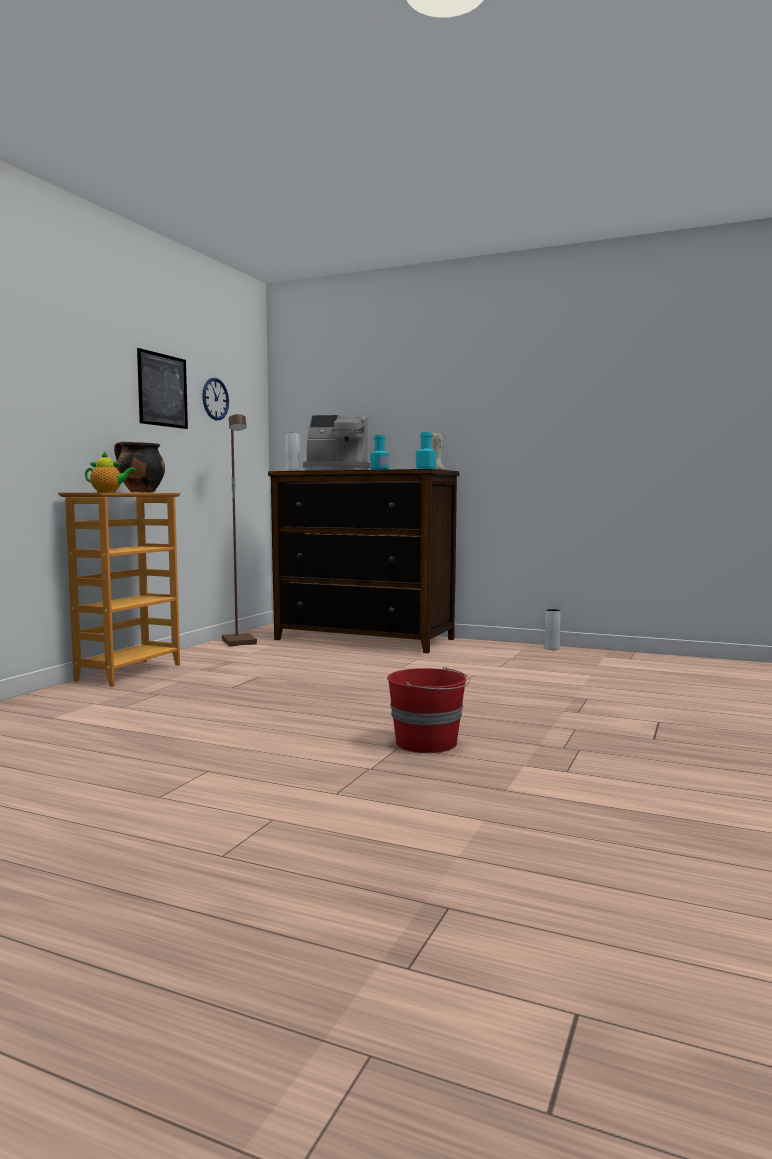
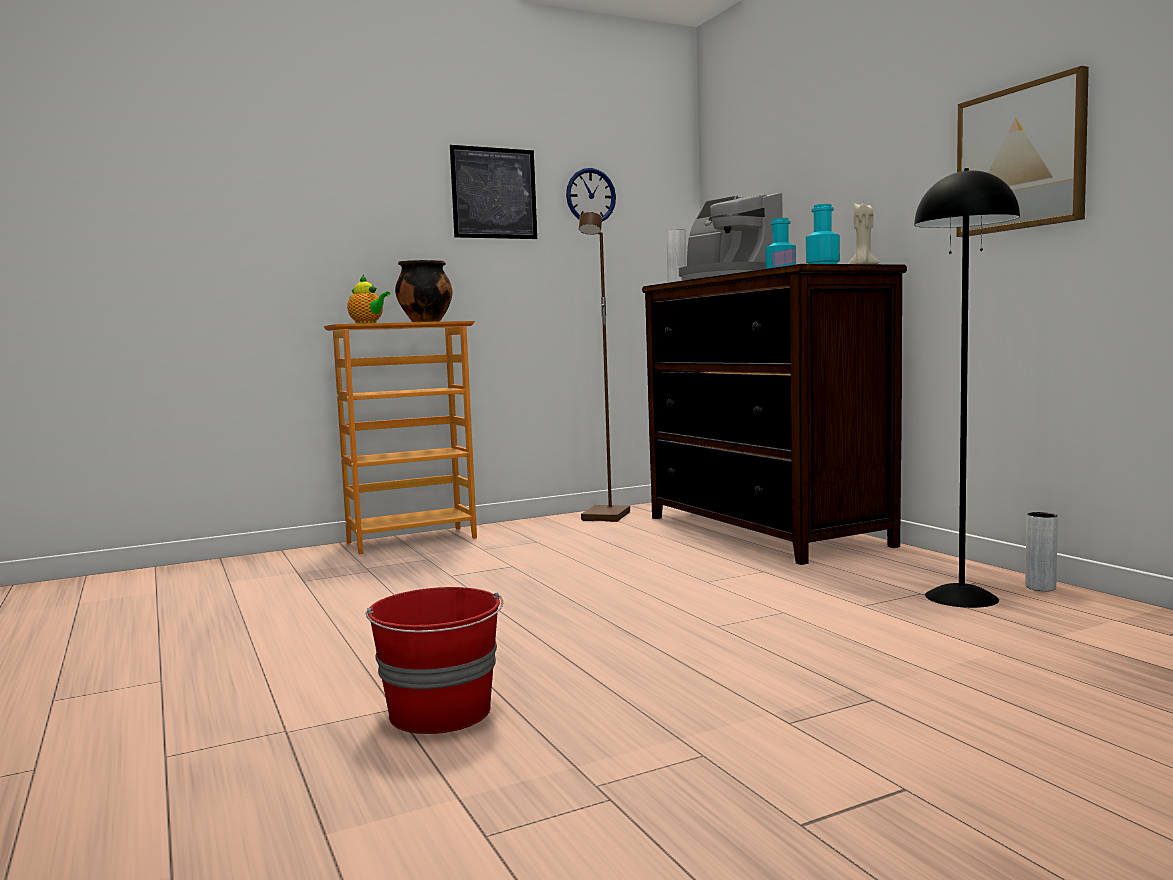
camera: 40 degrees right, 0 degrees up
(531, 421) = (1021, 158): none -> picture
(531, 657) = (962, 597): none -> black floor lamp

